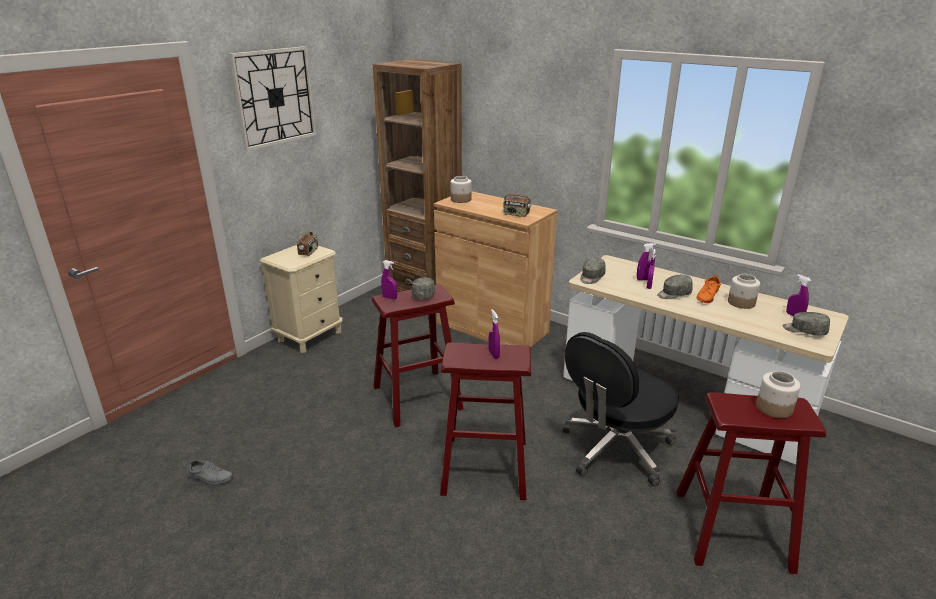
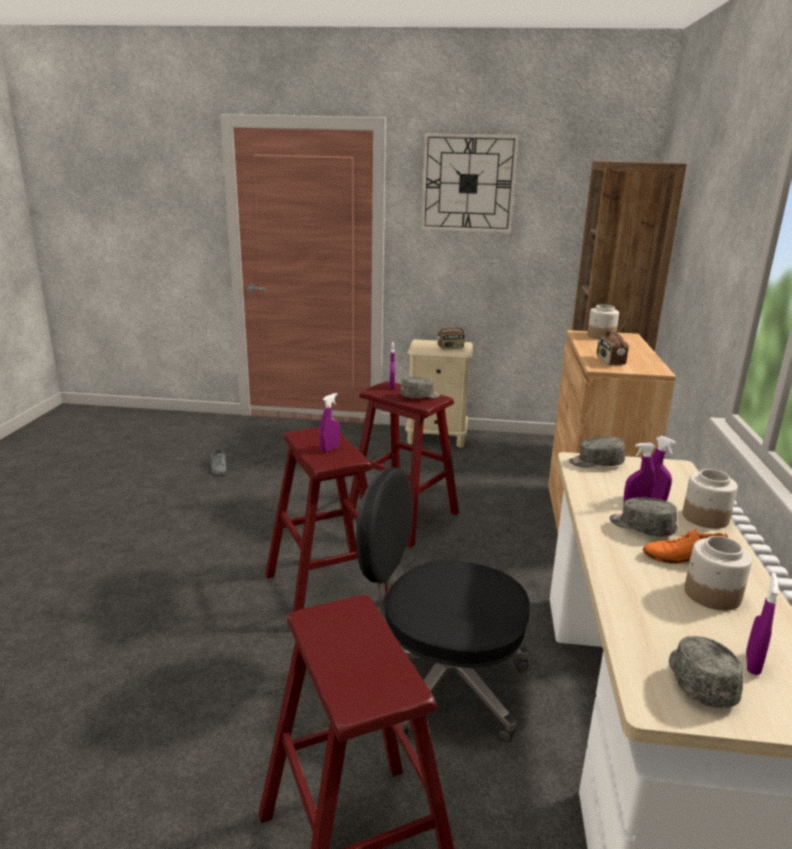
camera: 60 degrees right, 5 degrees down
(773, 408) = (369, 662): jar -> jar (704, 517)

